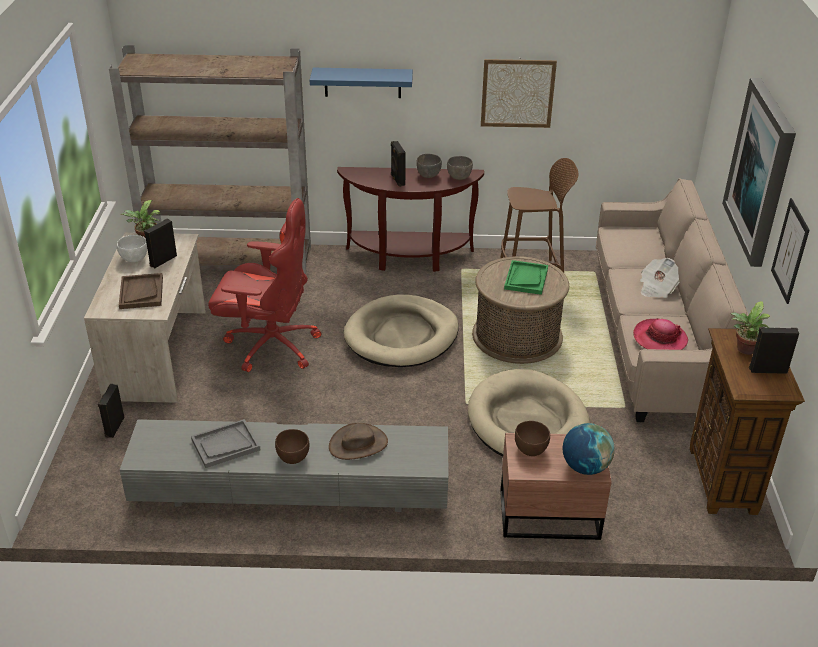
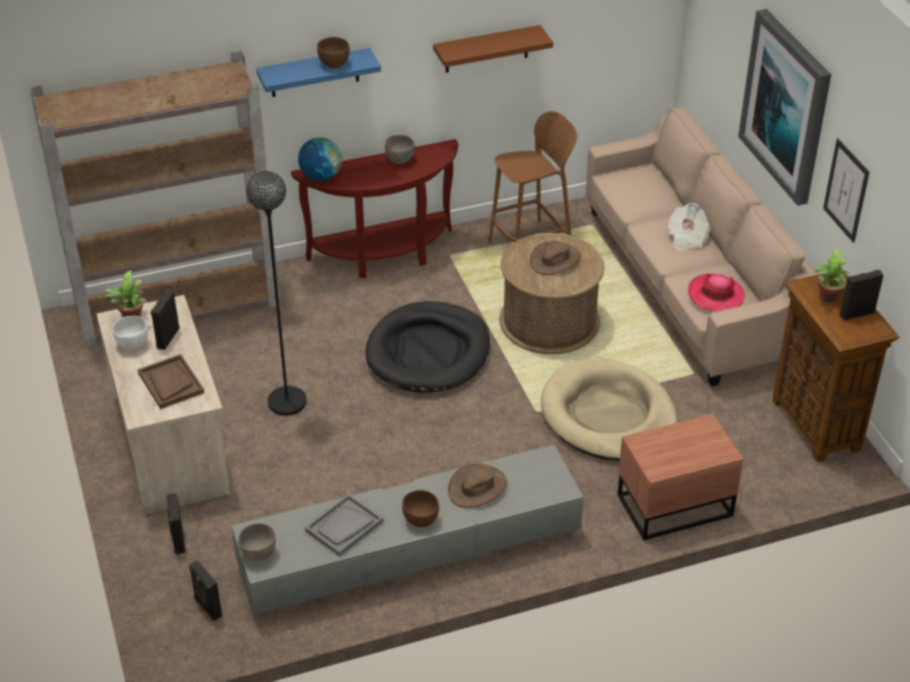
camera: 20 degrees left, 5 degrees up
(266, 346) = (287, 402): red office chair -> black floor lamp
(397, 180) = (369, 174): black speaker -> black speaker (207, 608)
(401, 335) = (428, 352): beige dog bed -> black dog bed
(459, 177) = (434, 155): grey bowl -> grey bowl (258, 554)
(517, 92) = (486, 49): picture -> brown shelf
(526, 278) = (555, 260): green tray -> brown hat
(530, 449) = (654, 447): brown bowl -> brown bowl (334, 64)
(585, 467) = (713, 450): globe -> globe (321, 176)

